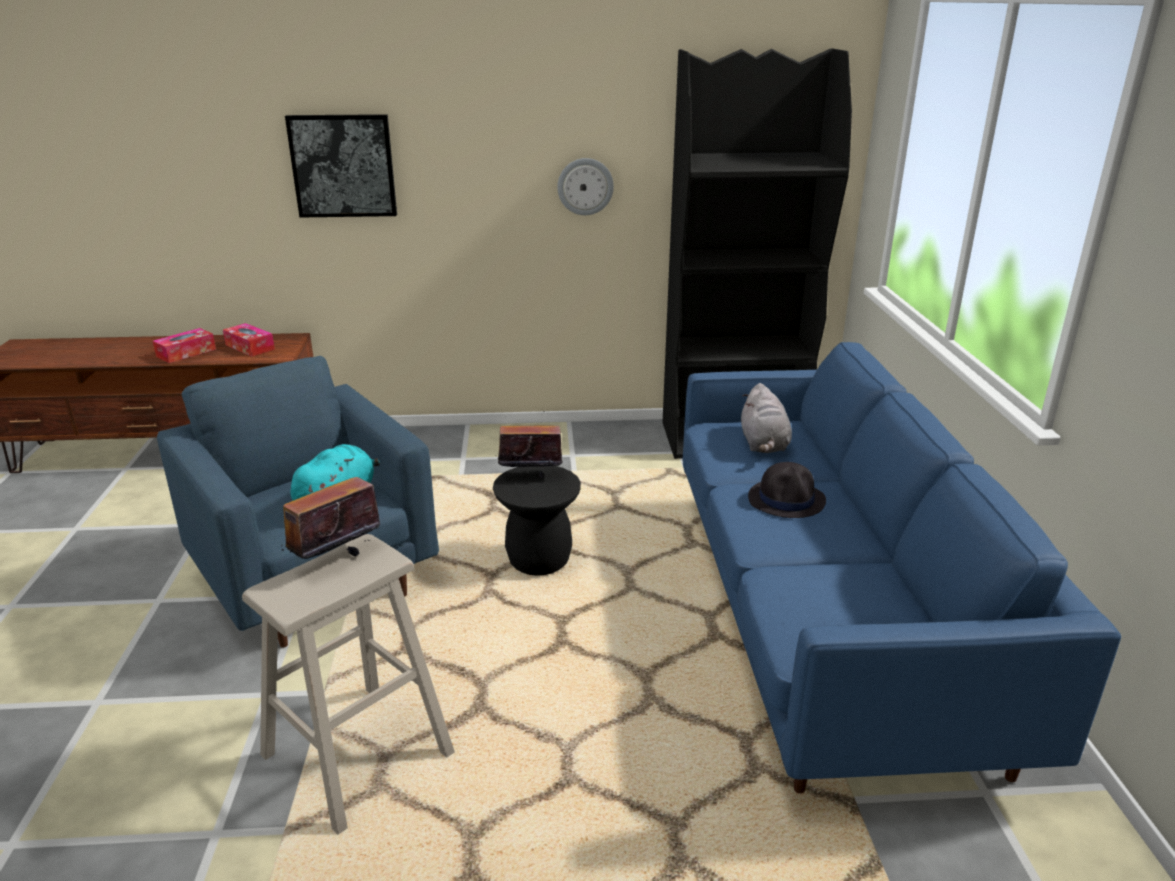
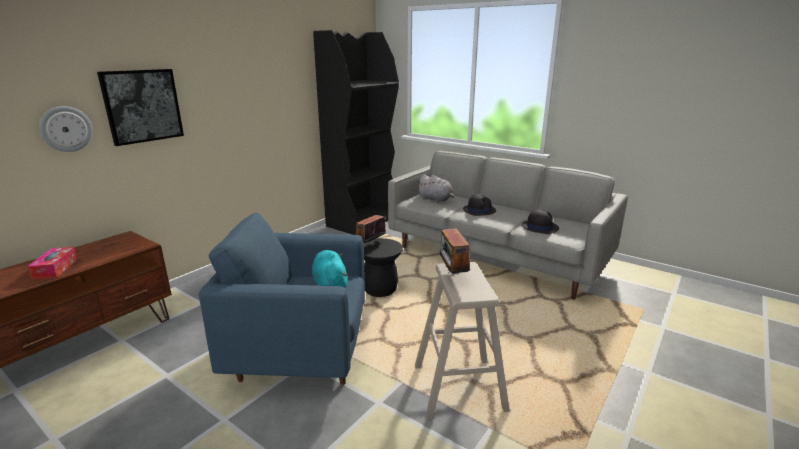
camera: 50 degrees left, 5 degrees down
(250, 347) = (104, 249): tissue box -> none
(585, 186) = (278, 105): wall clock -> wall clock (66, 129)
(812, 590) = (539, 227): none -> black hat
(824, 622) = (495, 257): blue sofa -> grey sofa

